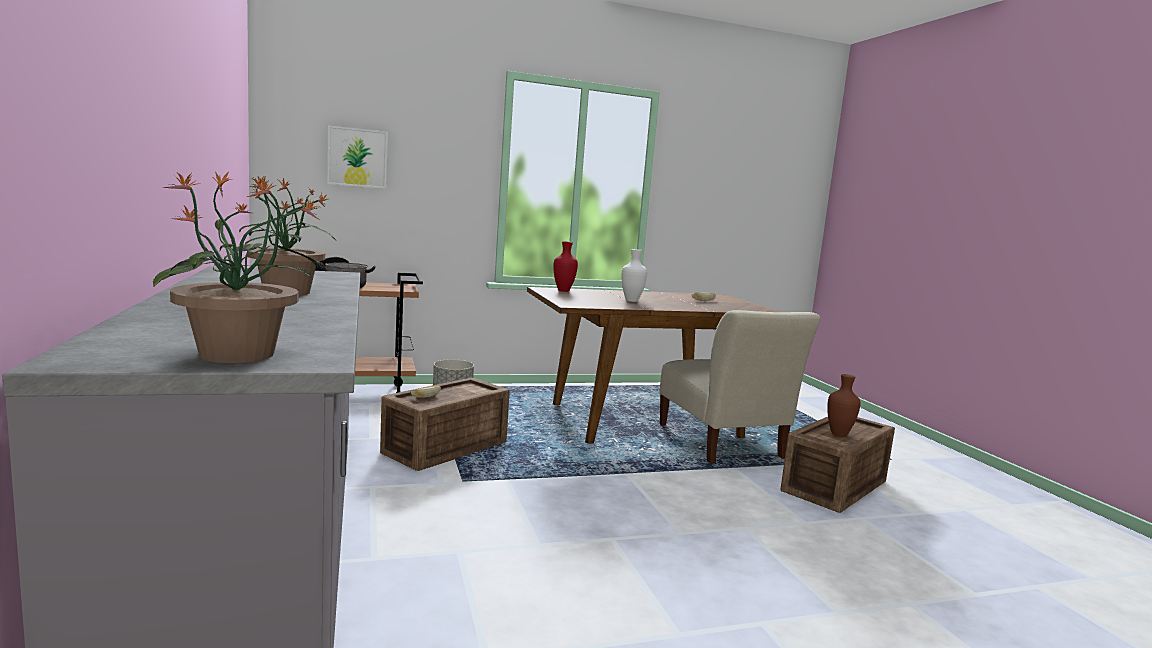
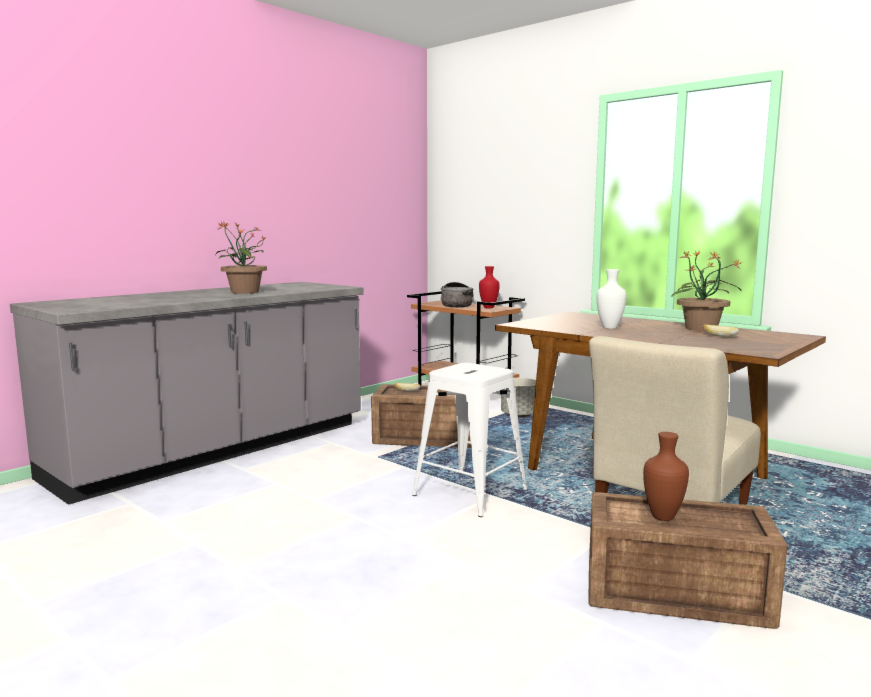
camera: 60 degrees right, 0 degrees up
(239, 355) = (70, 306): potted plant -> potted plant (701, 328)
(357, 157) = (486, 200): picture -> none
(564, 291) = (586, 316): red vase -> red vase (489, 308)
(609, 478) = (470, 492): none -> white stool

